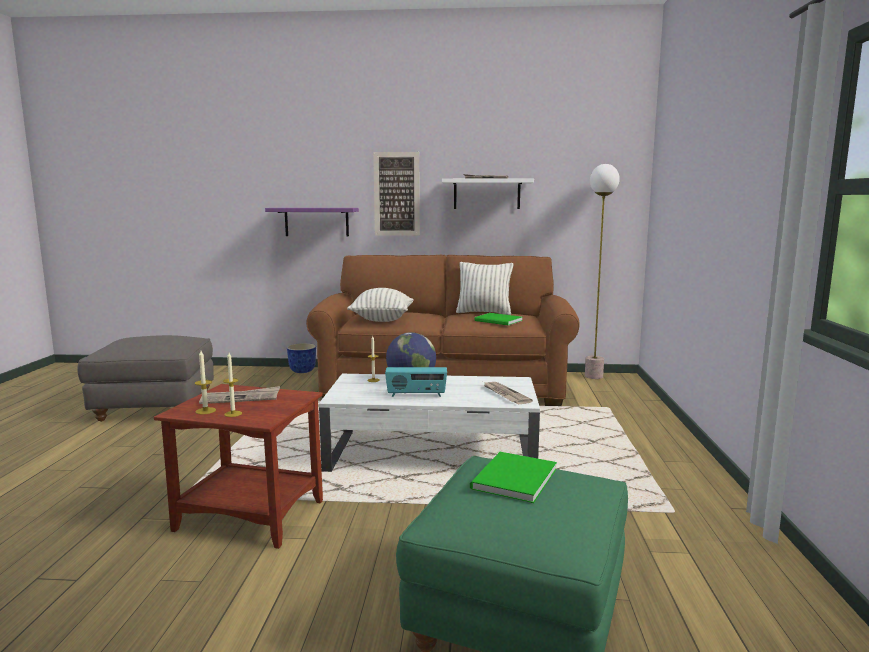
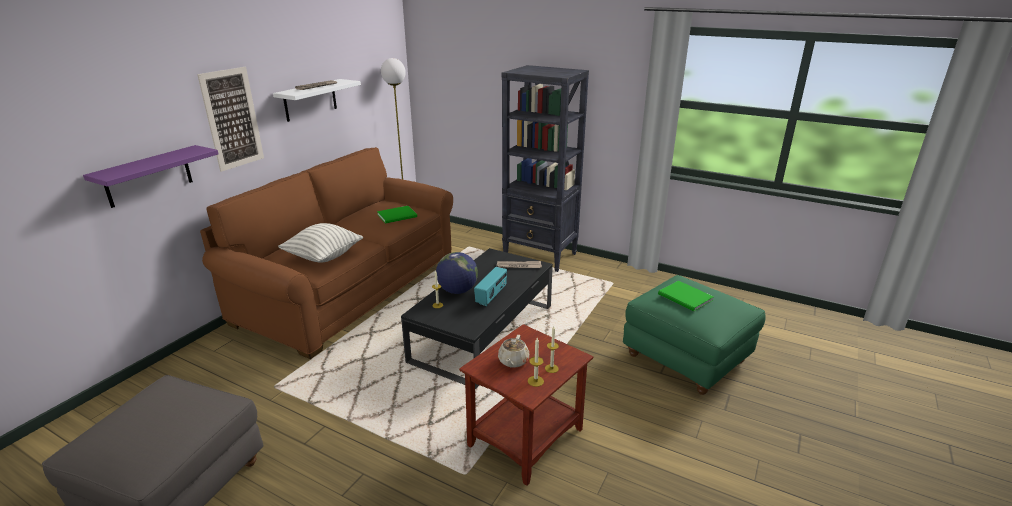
camera: 65 degrees left, 15 degrees up
(241, 398) = (513, 361): newspaper -> beige teapot
(303, 371) = (192, 354): planter -> none
(433, 454) = (484, 332): white coffee table -> black coffee table
(484, 313) = (359, 213): pillow -> none
(660, 448) = (540, 256): none -> black bookcase

